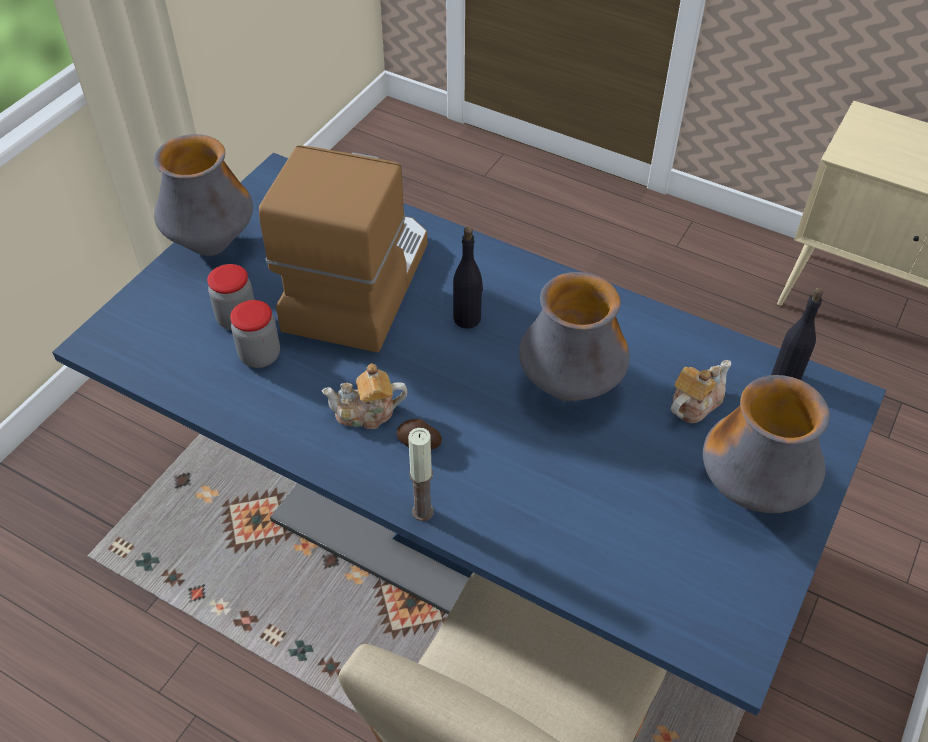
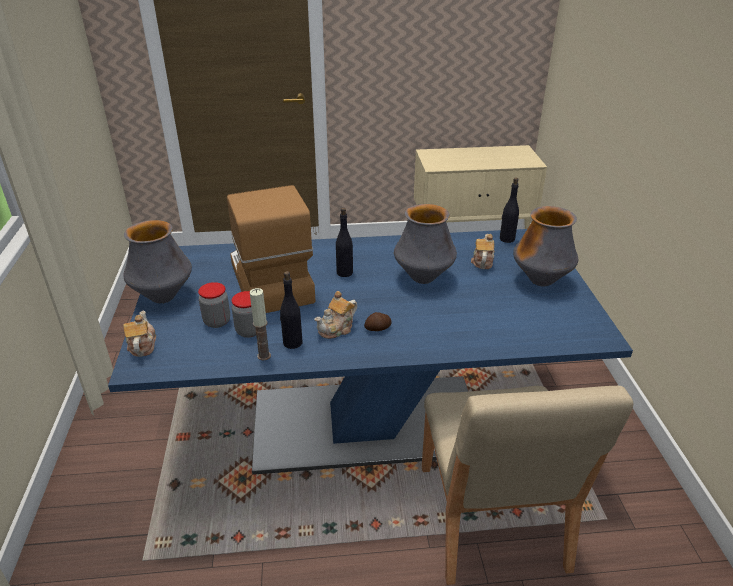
camera: 35 degrees left, 15 degrees down
(128, 312) = (142, 345): none -> teapot
(292, 404) = (292, 342): none -> black bottle
(422, 511) = (412, 353): candle -> candle (264, 356)

